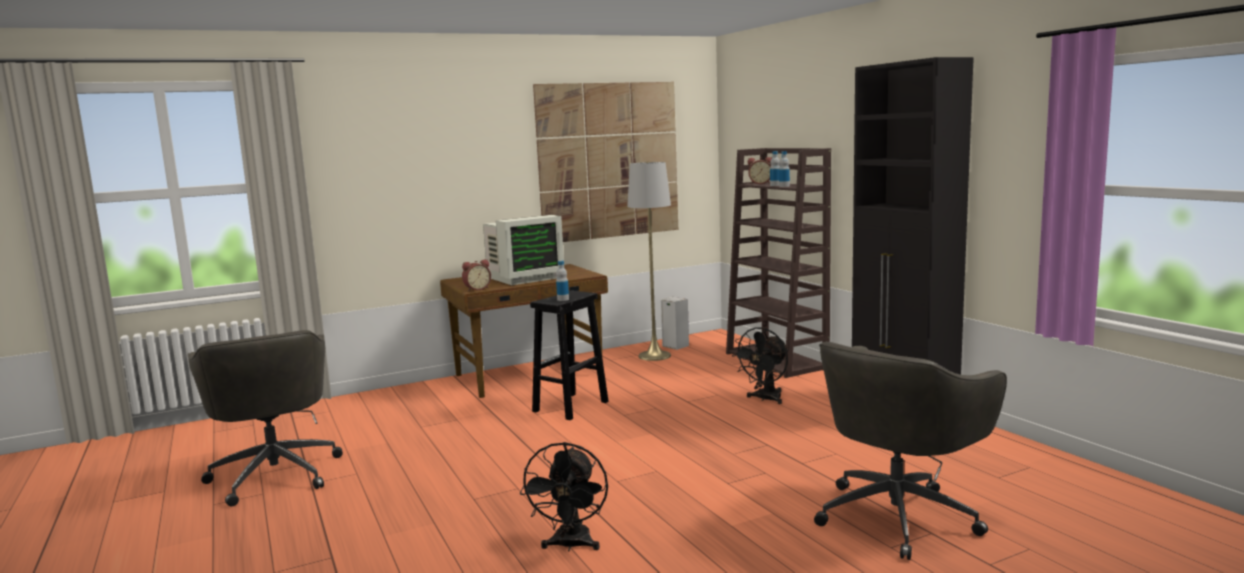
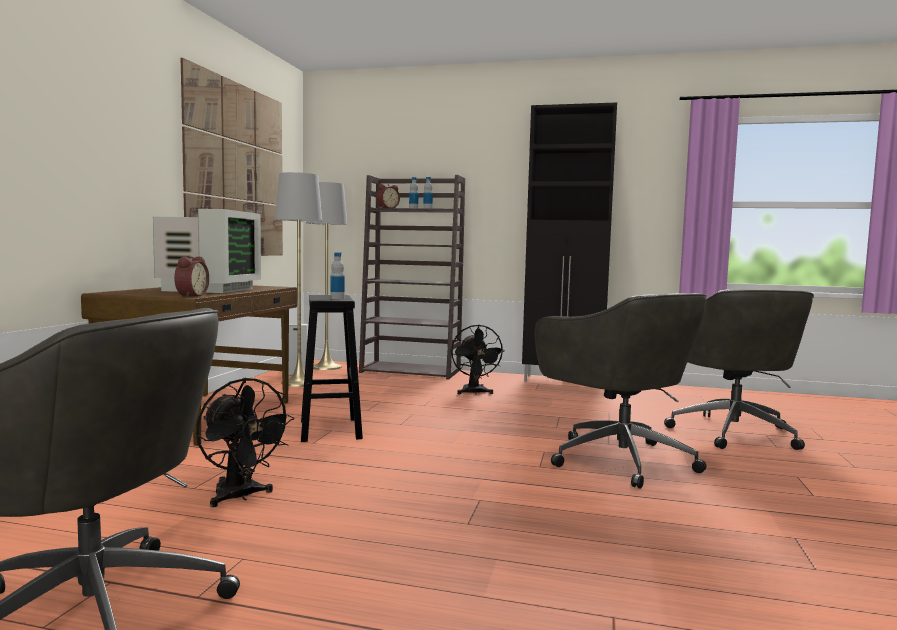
camera: 50 degrees left, 5 degrees down
(571, 545) = (653, 519): black fan -> black fan (240, 497)
(691, 497) = (618, 459): none -> grey office chair
(715, 342) = (326, 367): none -> grey floor lamp

